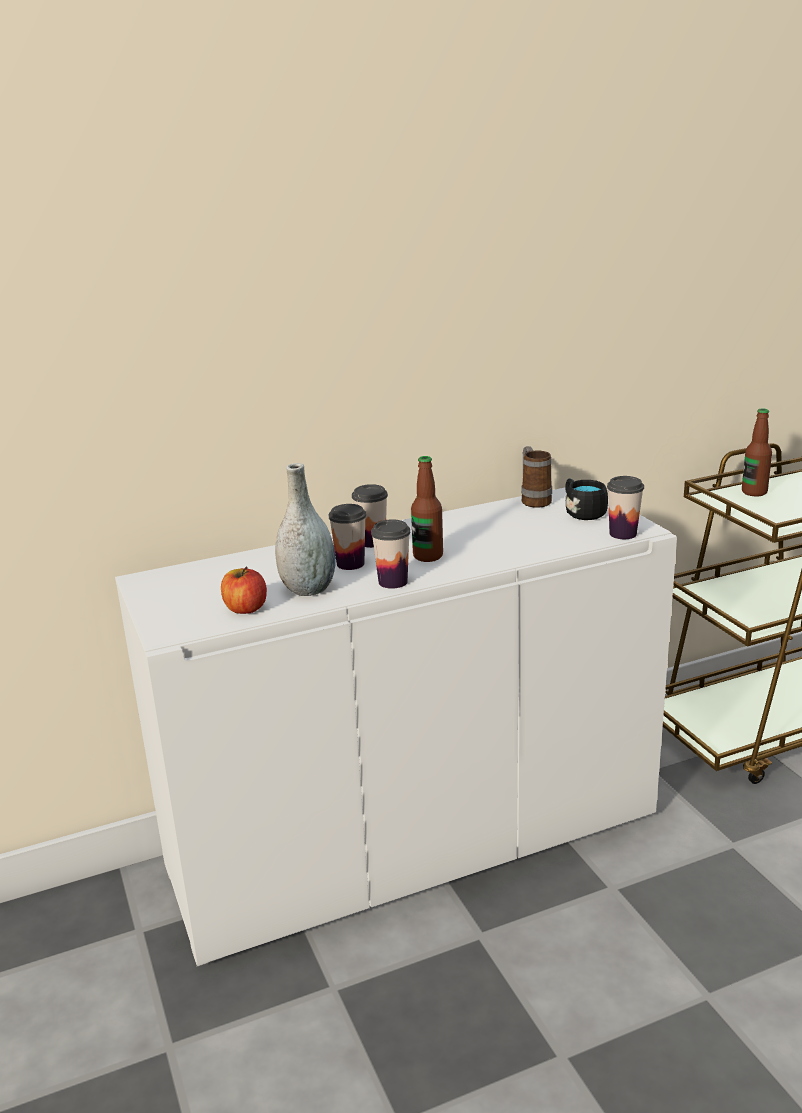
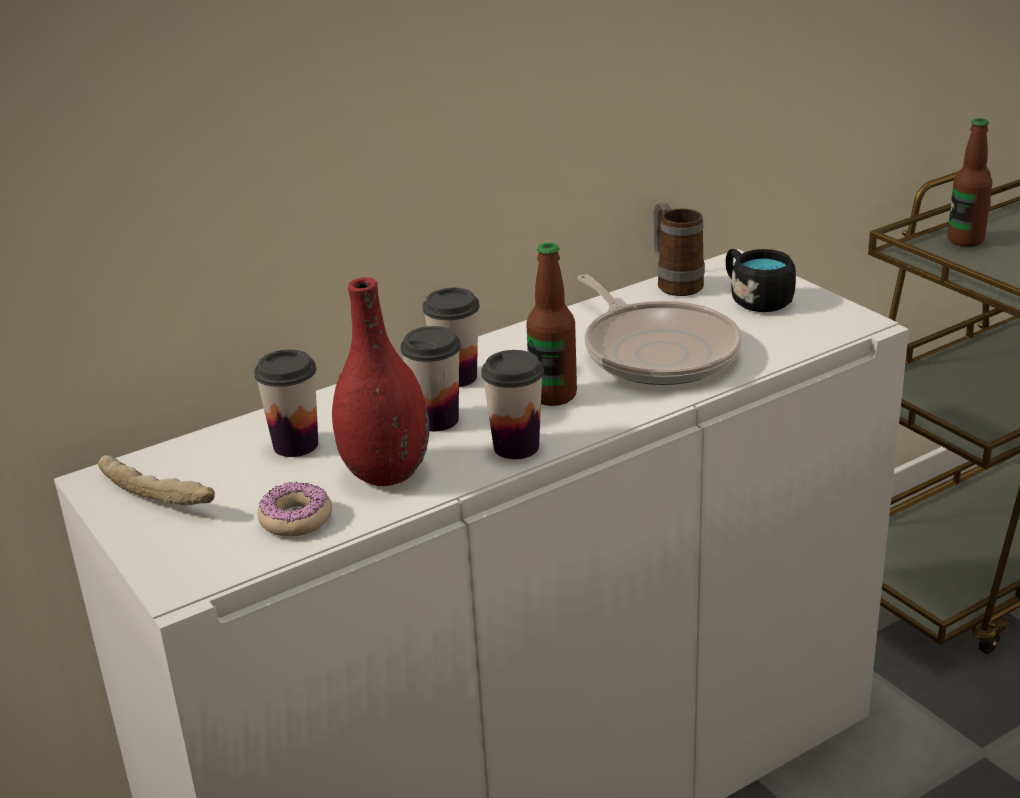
camera: 10 degrees left, 5 degrees up
(170, 589) = (157, 494): none -> bread
(245, 609) = (296, 519): apple -> donut
(308, 589) = (386, 473): grey vase -> red vase
(504, 537) = (657, 351): none -> frying pan
(623, 534) = (830, 331): cup -> cup (295, 445)

